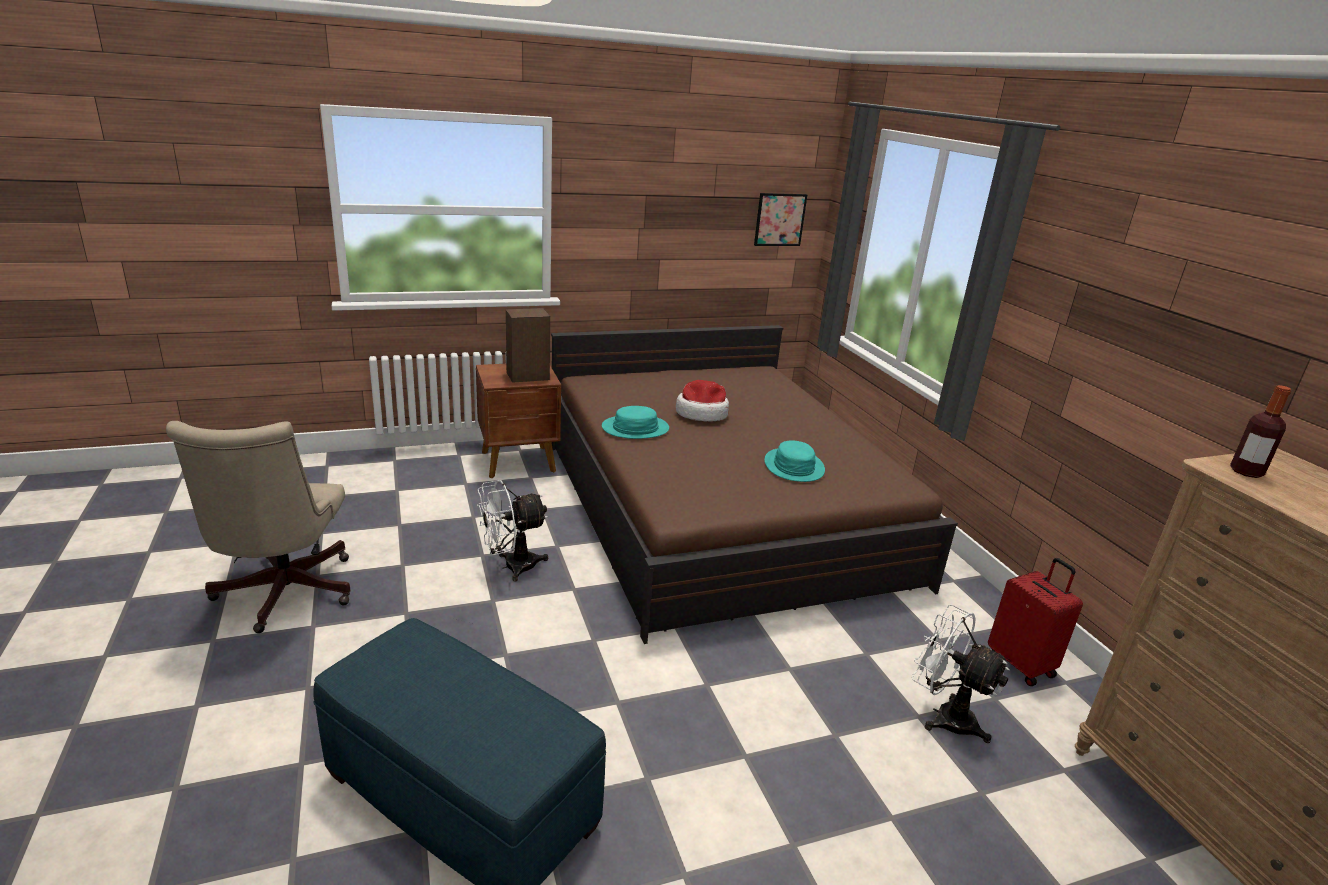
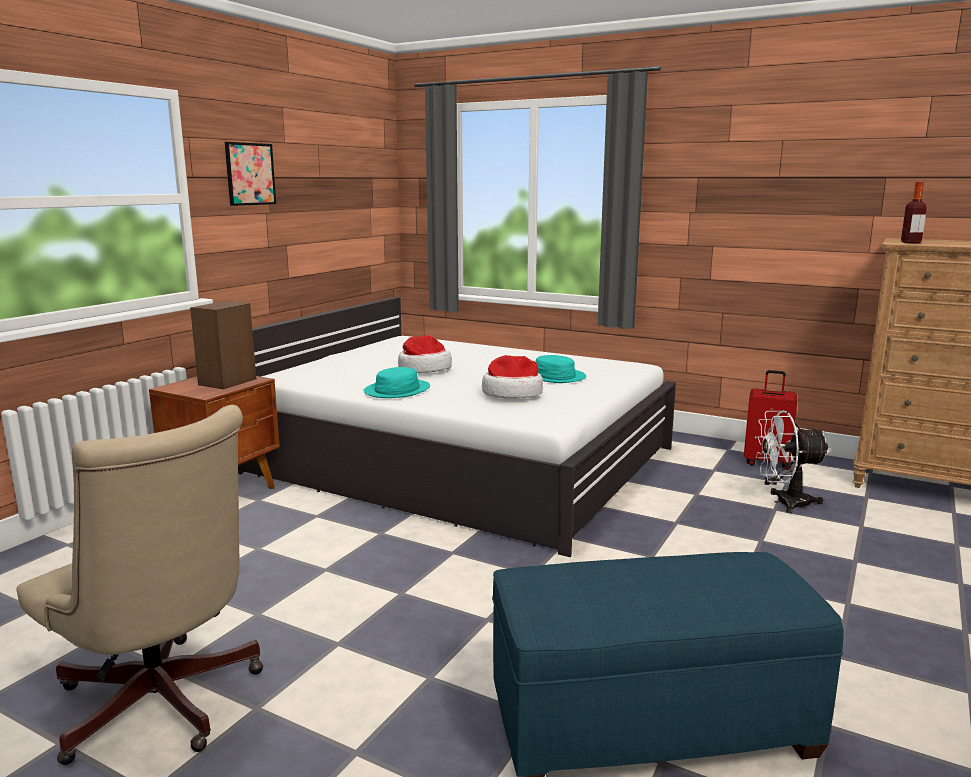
camera: 40 degrees left, 10 degrees down
(511, 566) = (370, 564): white fan -> none
(708, 470) = (512, 393): none -> hat
(718, 509) = (460, 460): brown bed -> white bed
(780, 219) = (369, 198): picture -> picture (250, 174)

